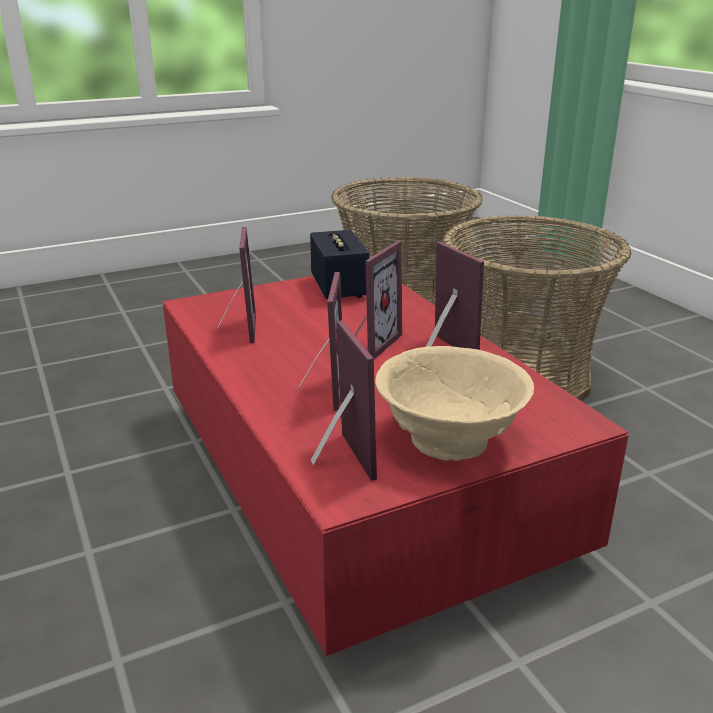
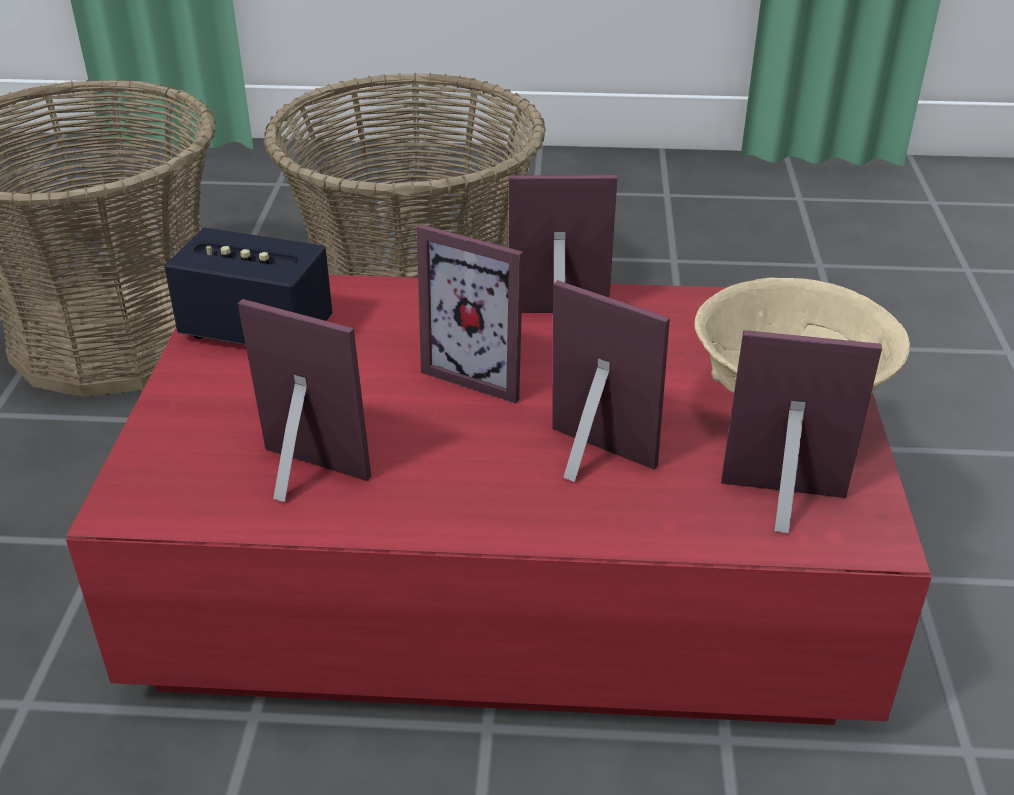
camera: 60 degrees left, 10 degrees up
(370, 343) = (483, 371): picture frame -> picture frame turned 150 degrees clockwise

